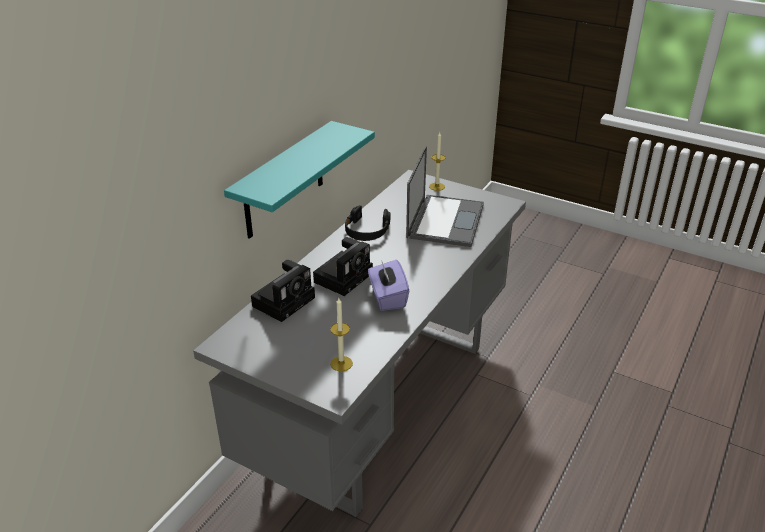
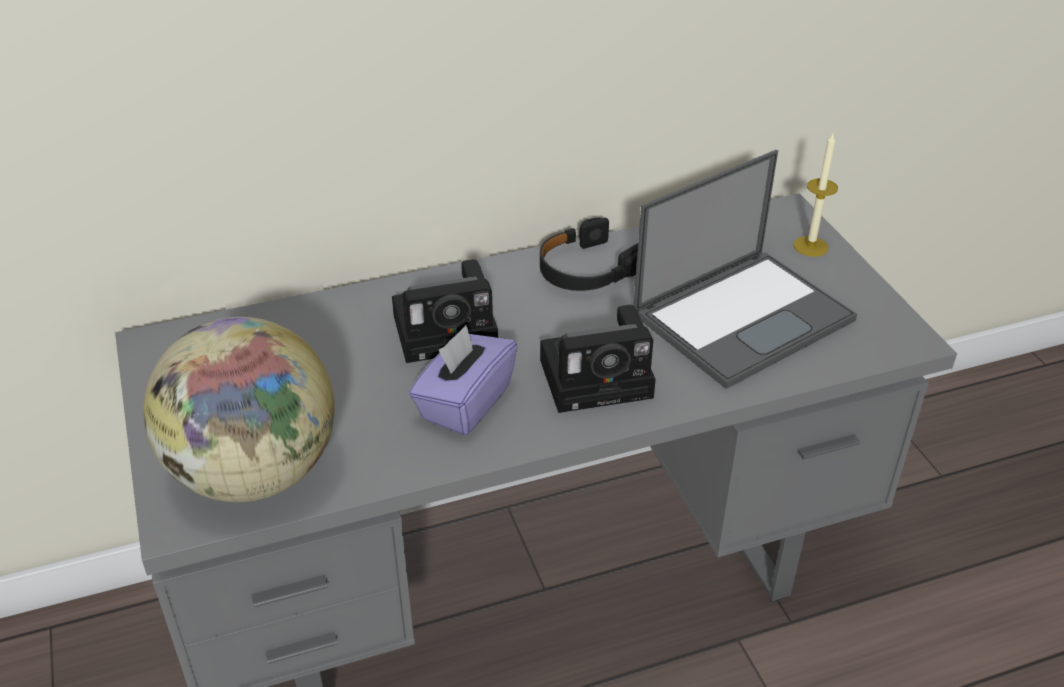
camera: 40 degrees right, 5 degrees up
(284, 181) = (398, 112): turquoise shelf -> none
(285, 300) = (318, 323): camera -> camera (600, 377)
(341, 363) = (254, 473): candle -> globe

